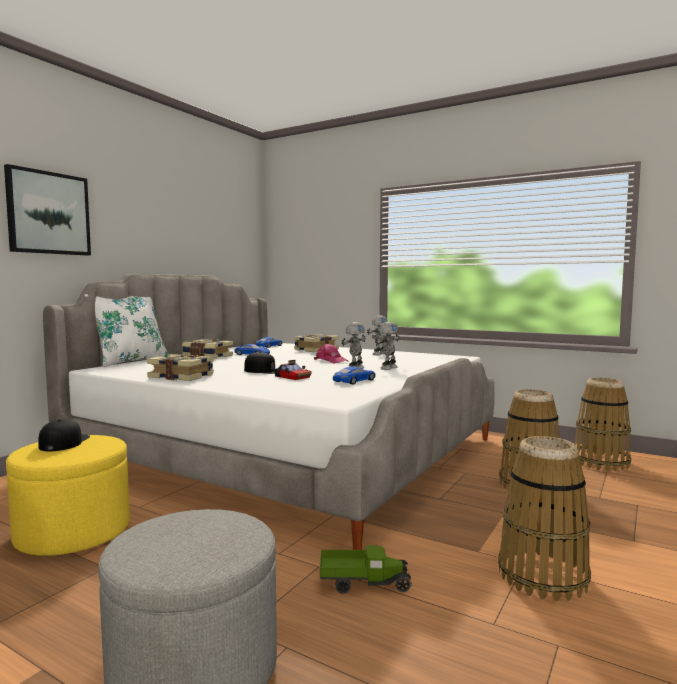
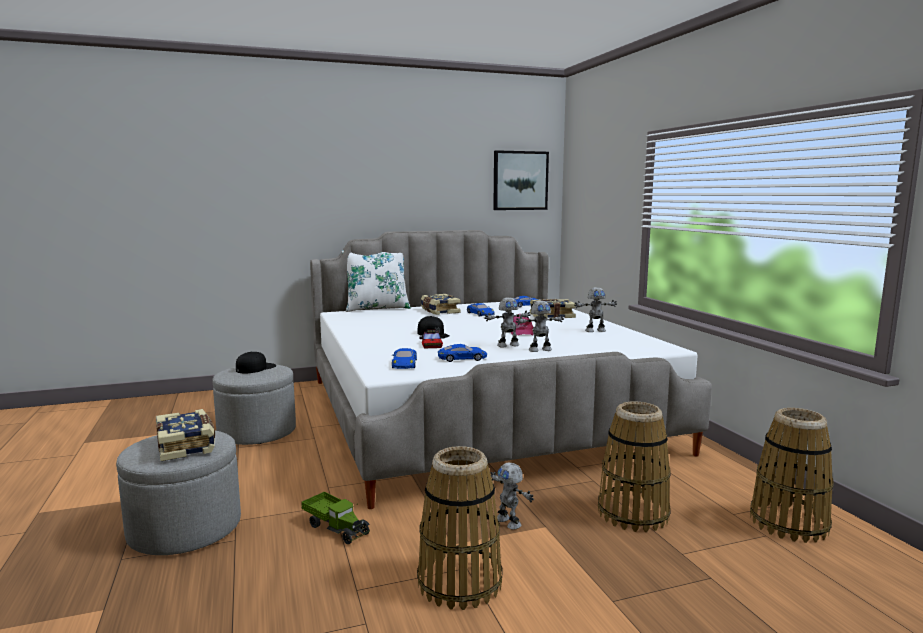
camera: 40 degrees right, 5 degrees up
(48, 213) = (320, 185): picture -> picture (520, 180)
(73, 532) = (257, 432): yellow ottoman -> grey ottoman
(182, 377) = (363, 330): book -> book (187, 445)
(322, 391) = (404, 364): none -> blue toy car
(478, 519) = (509, 522): none -> toy robot

